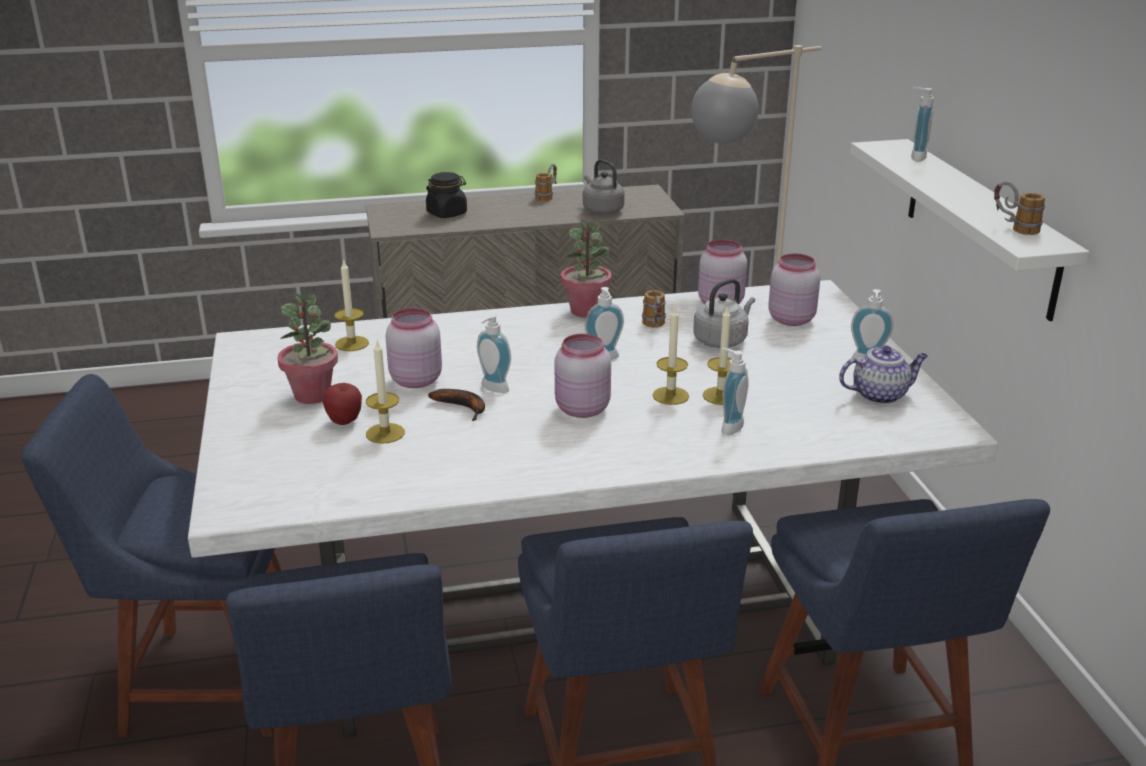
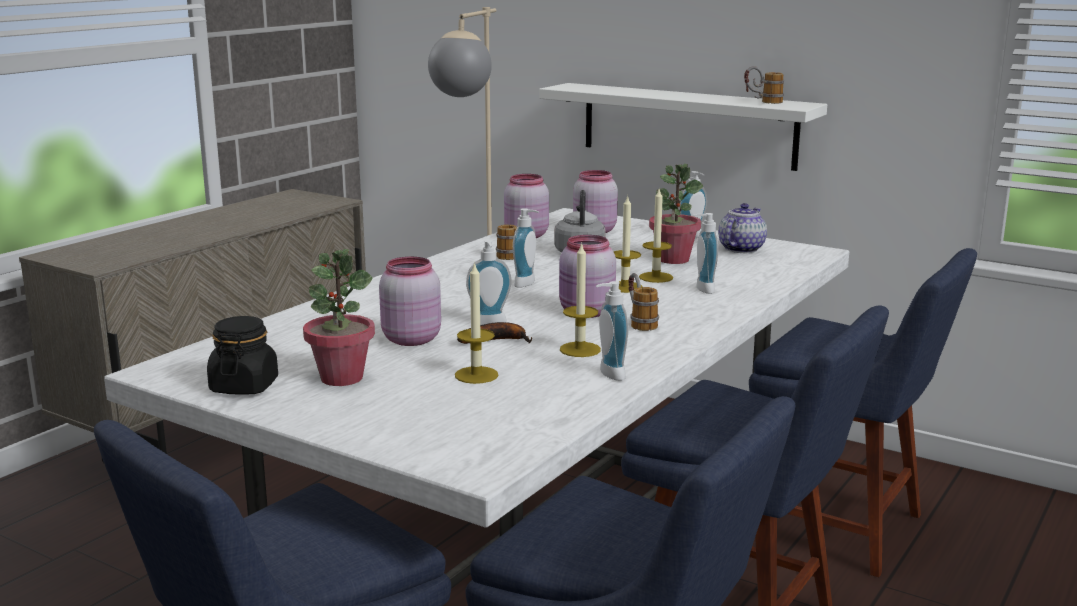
camera: 45 degrees left, 10 degrees down
(344, 421) = (420, 381): apple -> none
(352, 343) = (284, 338): candle -> candle (580, 349)
(447, 213) = (135, 243): black jar -> black jar (244, 386)
(547, 196) = (208, 213): mug -> mug (639, 322)
(586, 311) = (438, 264): potted plant -> potted plant (673, 259)
(601, 210) = (284, 211): grey kettle -> none
(915, 157) = (603, 88): soap dispenser -> soap dispenser (608, 374)

